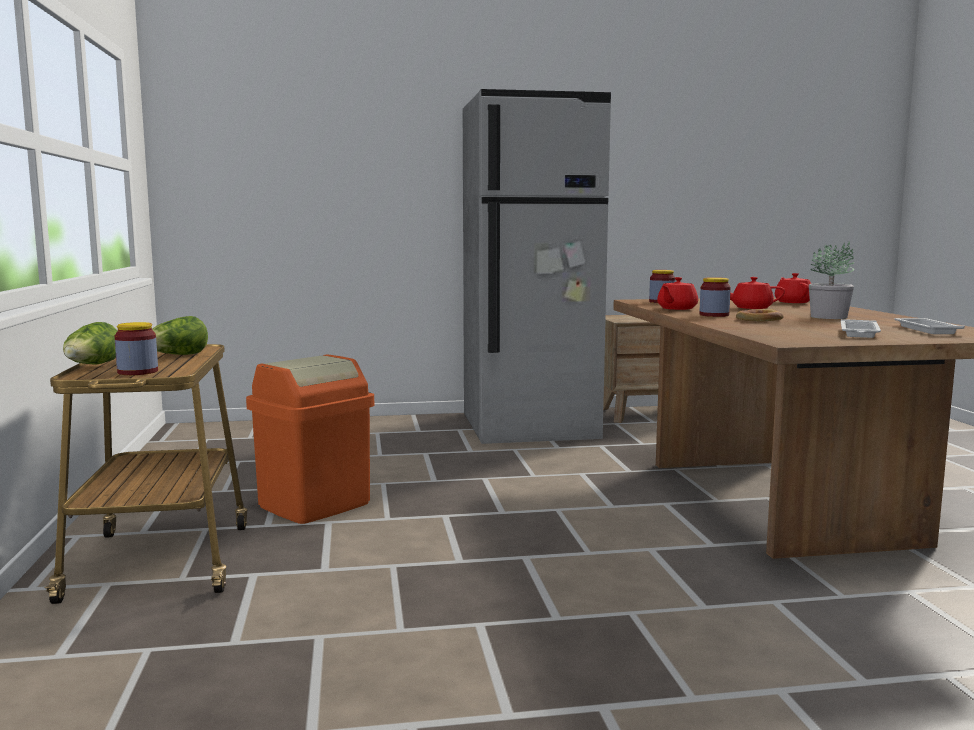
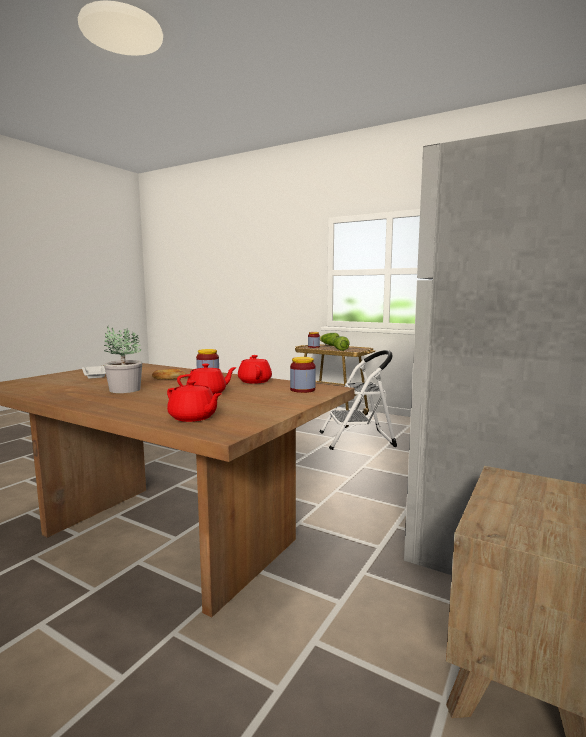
camera: 130 degrees right, 0 degrees up
(314, 504) = (359, 439): orange trash can -> step ladder
(926, 330) = (49, 384): white tray -> none

